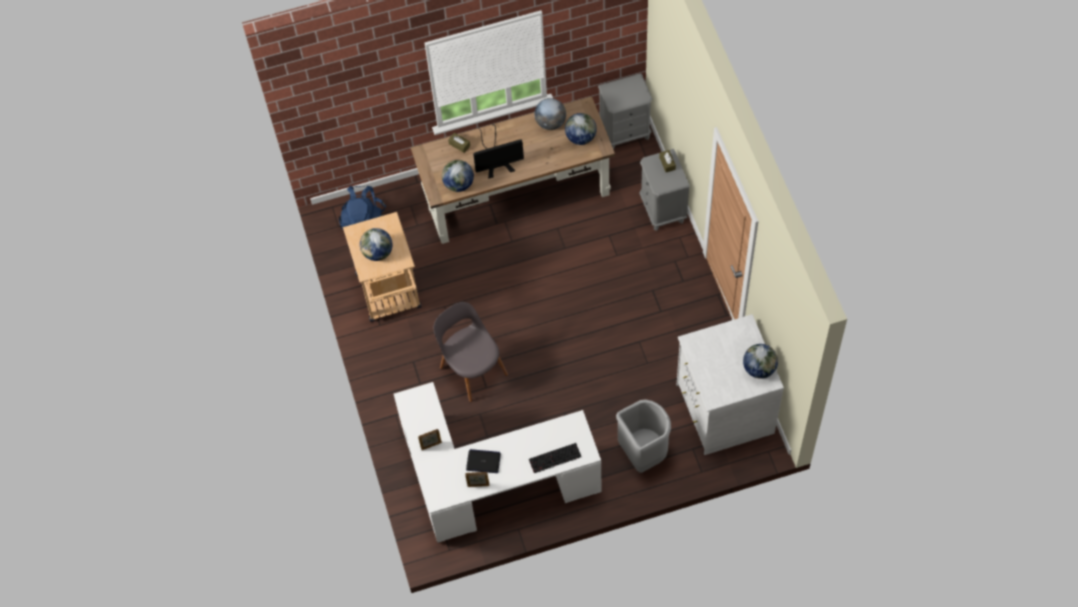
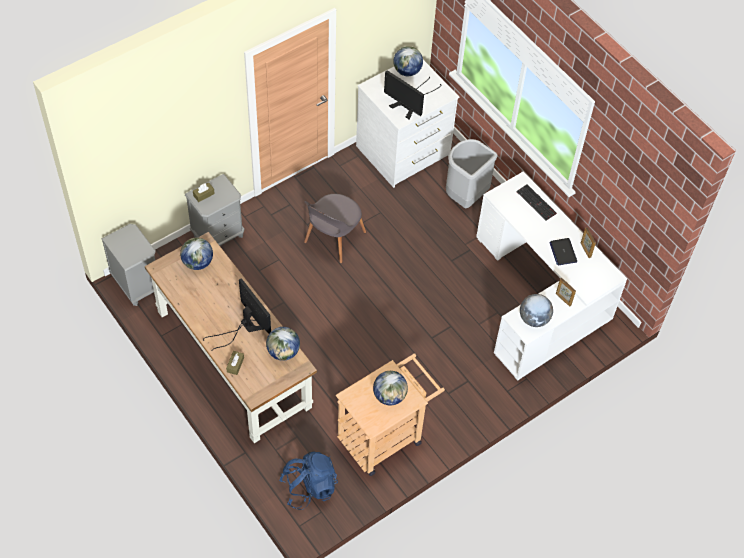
camera: 115 degrees left, 5 degrees down
(472, 368) = (436, 342): grey chair -> grey chair (333, 239)
(550, 123) = (186, 292): globe -> globe (534, 319)
(710, 357) = (409, 103): none -> monitor

